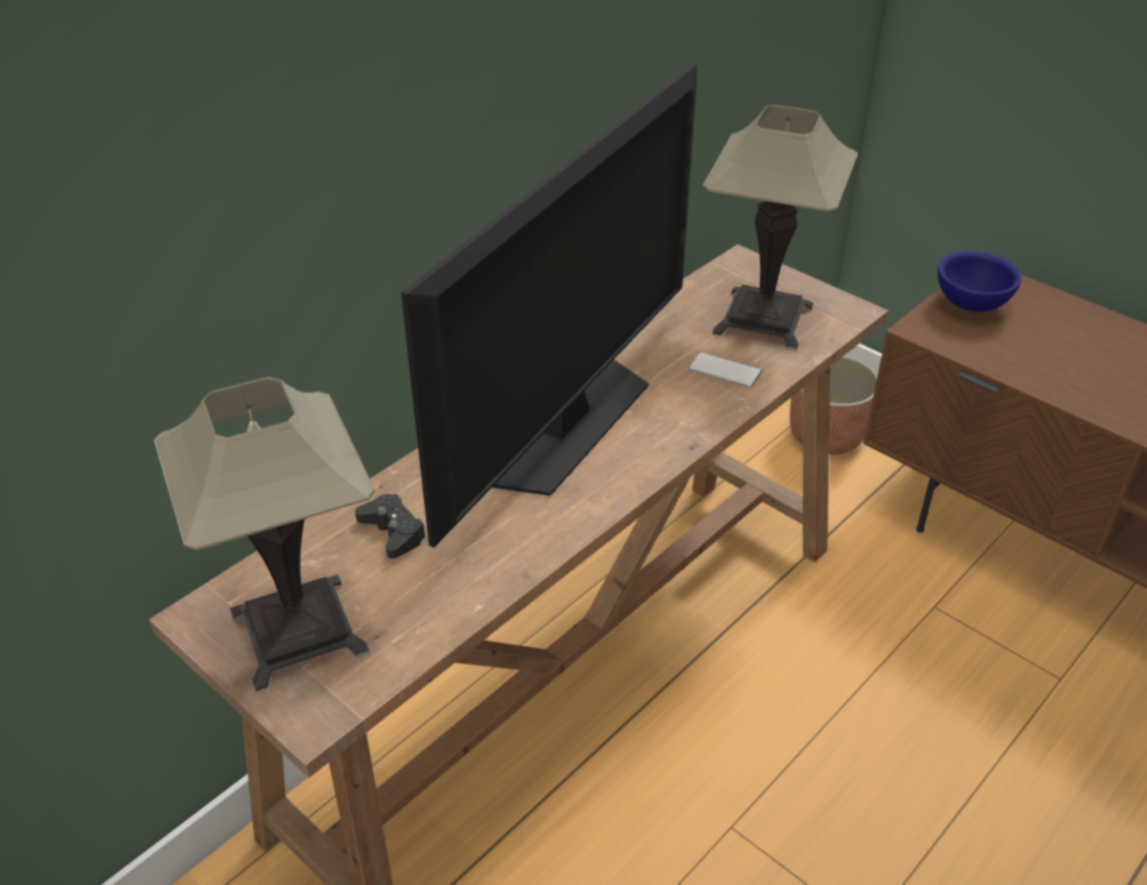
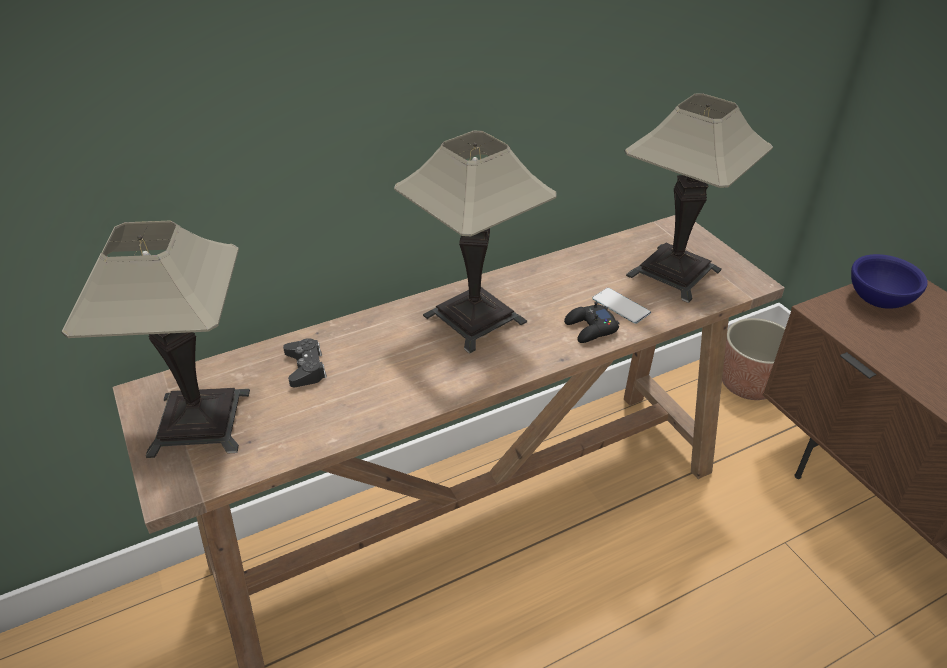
camera: 20 degrees right, 0 degrees up
(565, 423) = (474, 318): television -> table lamp
(705, 405) = (590, 328): none -> black game controller

